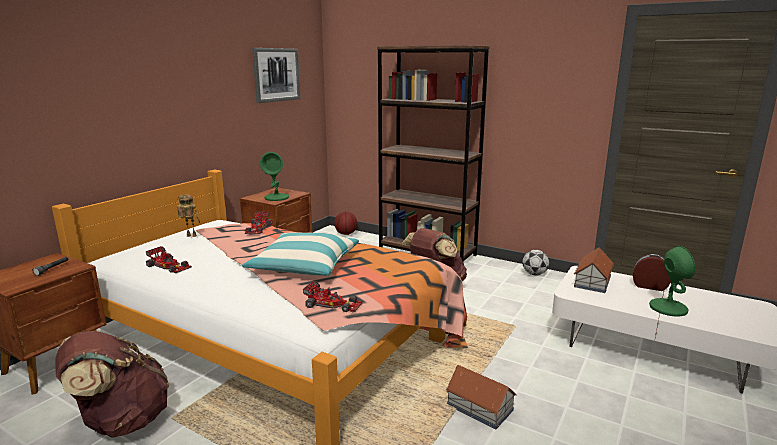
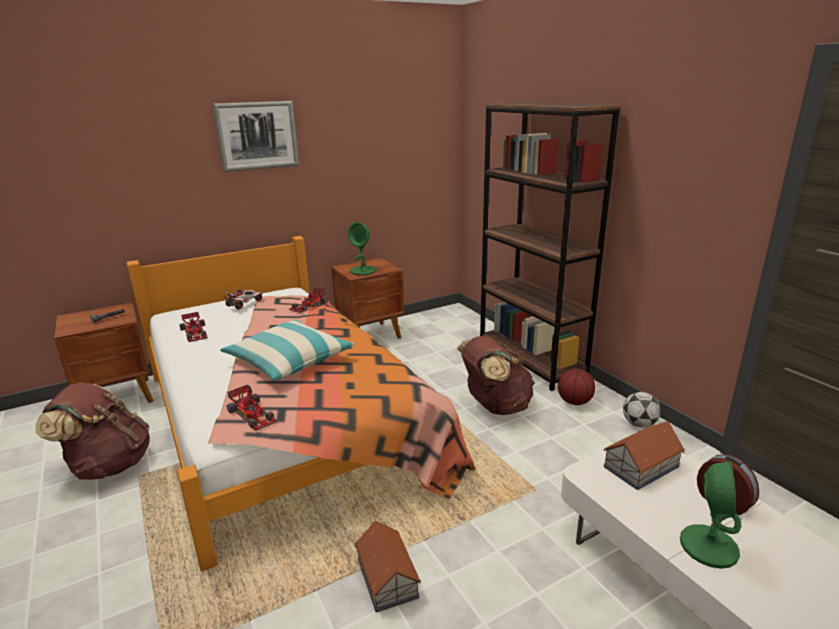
camera: 30 degrees right, 5 degrees up
(190, 236) = (244, 303): toy robot -> toy car
(276, 75) = (389, 134): picture -> picture (257, 135)
(346, 234) = (465, 317): basketball -> basketball (575, 402)

